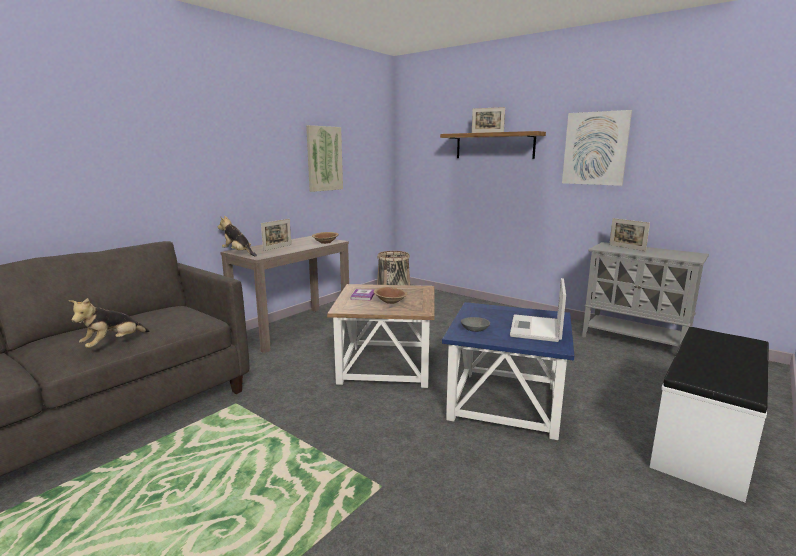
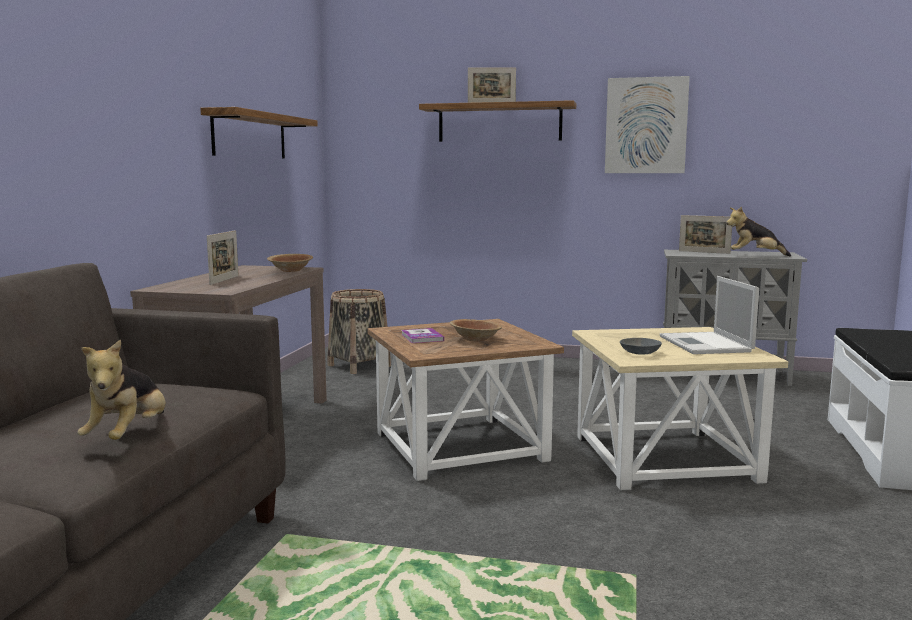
camera: 25 degrees left, 5 degrees down
(238, 253) = (173, 290): plush toy -> plush toy (754, 256)
(324, 158) = (250, 136): picture -> shelf
(506, 403) = (667, 459): blue side table -> beige side table

